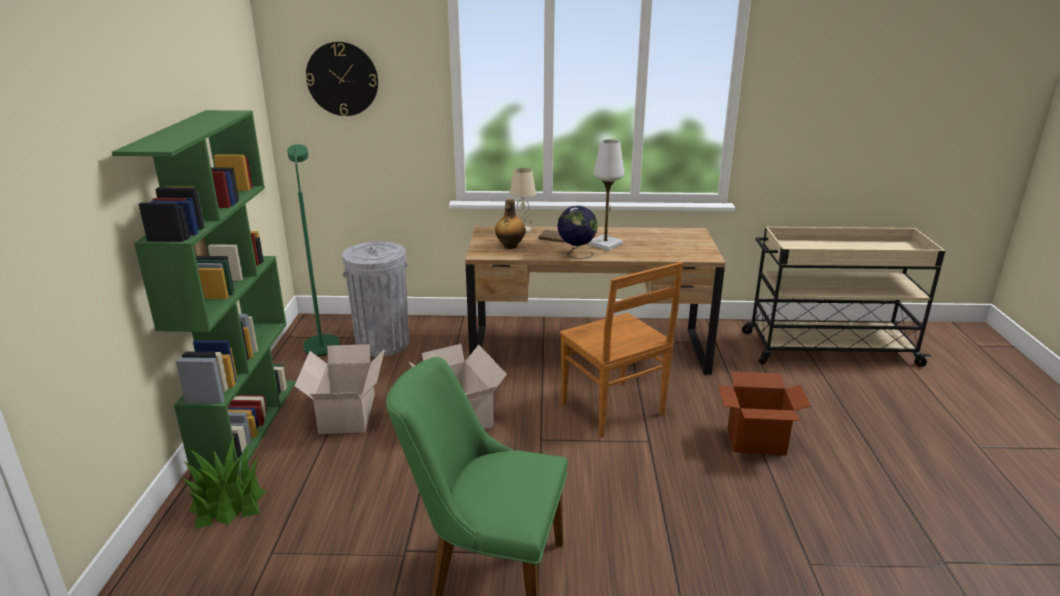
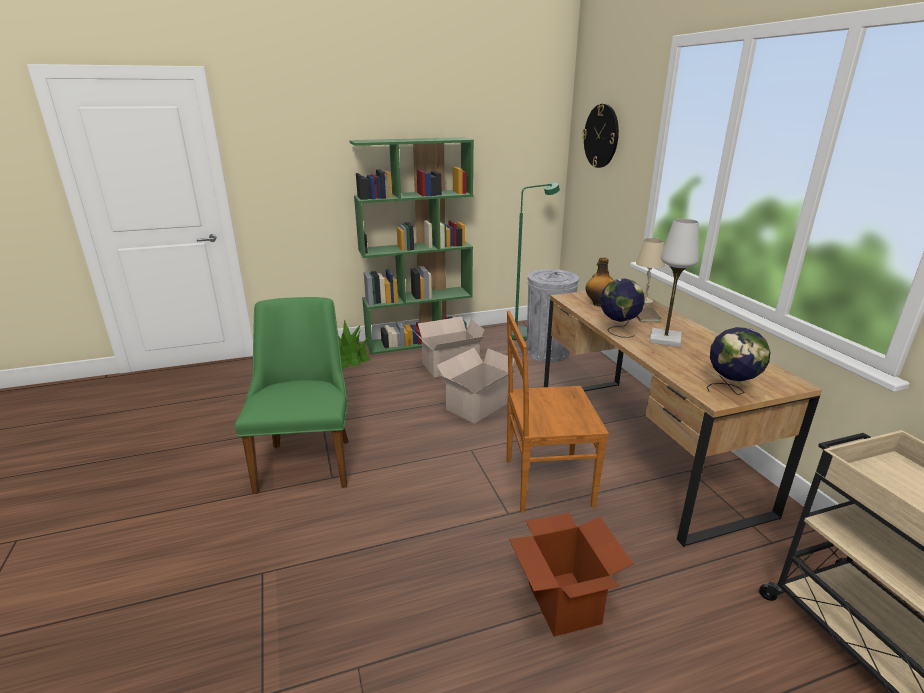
camera: 70 degrees right, 0 degrees up
(614, 410) = (545, 482): brown chair -> brown chair turned 45 degrees clockwise
(699, 250) = (730, 390): none -> globe

